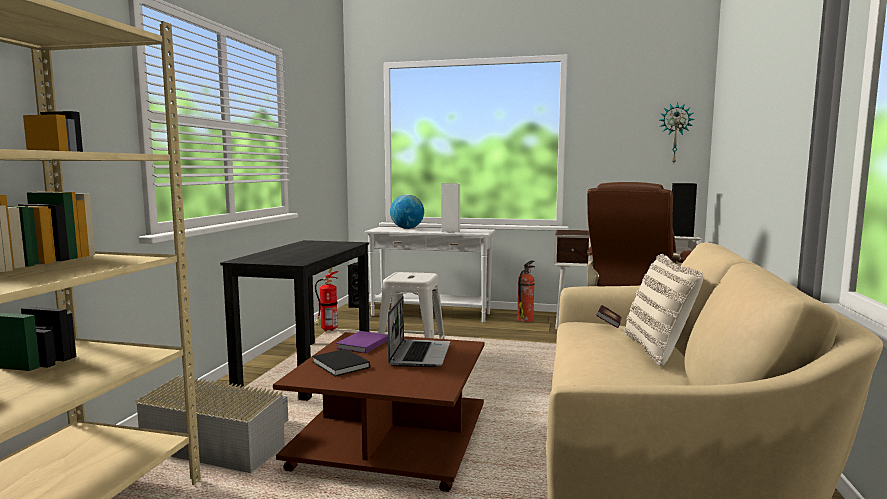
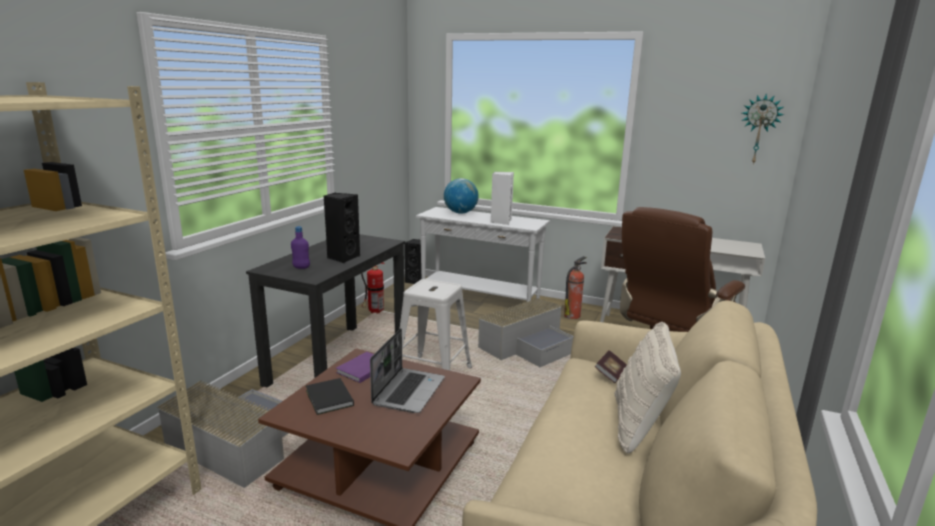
camera: 10 degrees right, 10 degrees up
(278, 258) = (301, 267): none -> purple bottle
(494, 343) = (528, 346): none -> grey storage box
(681, 235) = (745, 249): black speaker -> black speaker (343, 257)

